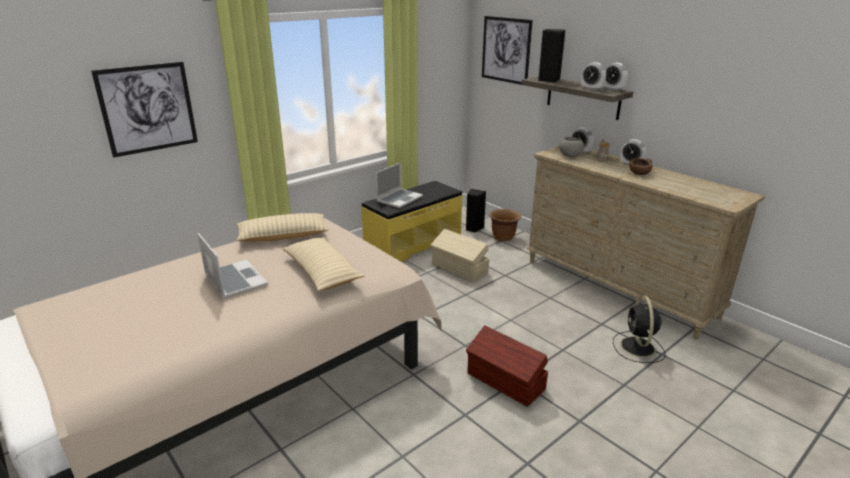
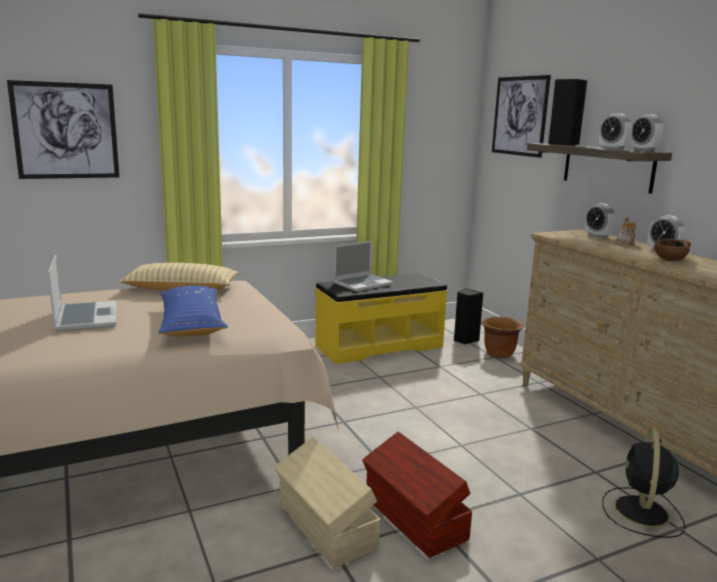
camera: 15 degrees right, 10 degrees down
(322, 272) = (191, 323): beige pillow -> blue pillow
(459, 269) = (423, 379): beige storage box -> beige storage box (325, 527)
(570, 156) = (579, 238): grey bowl -> none

